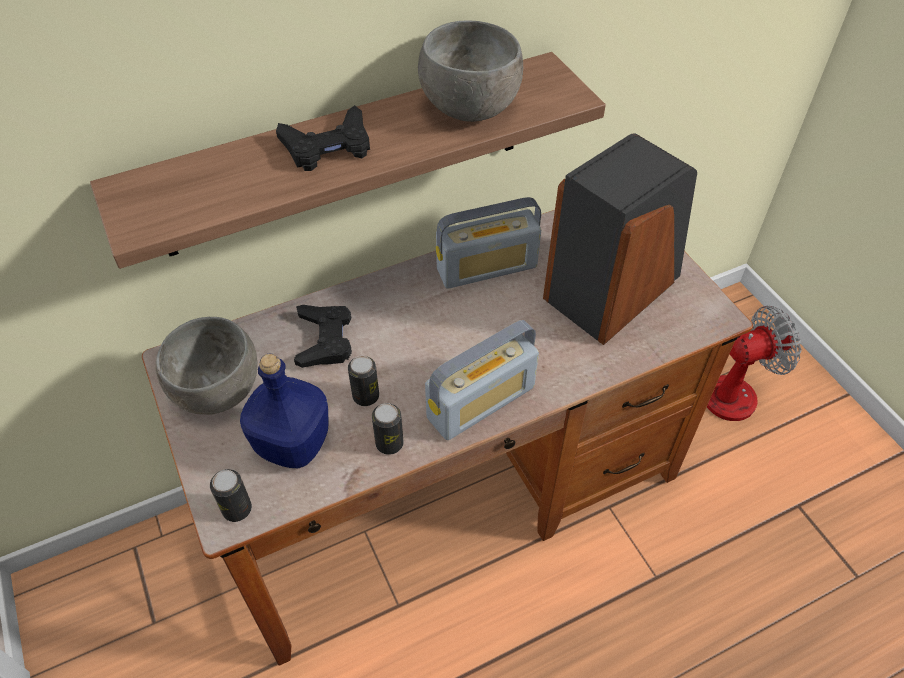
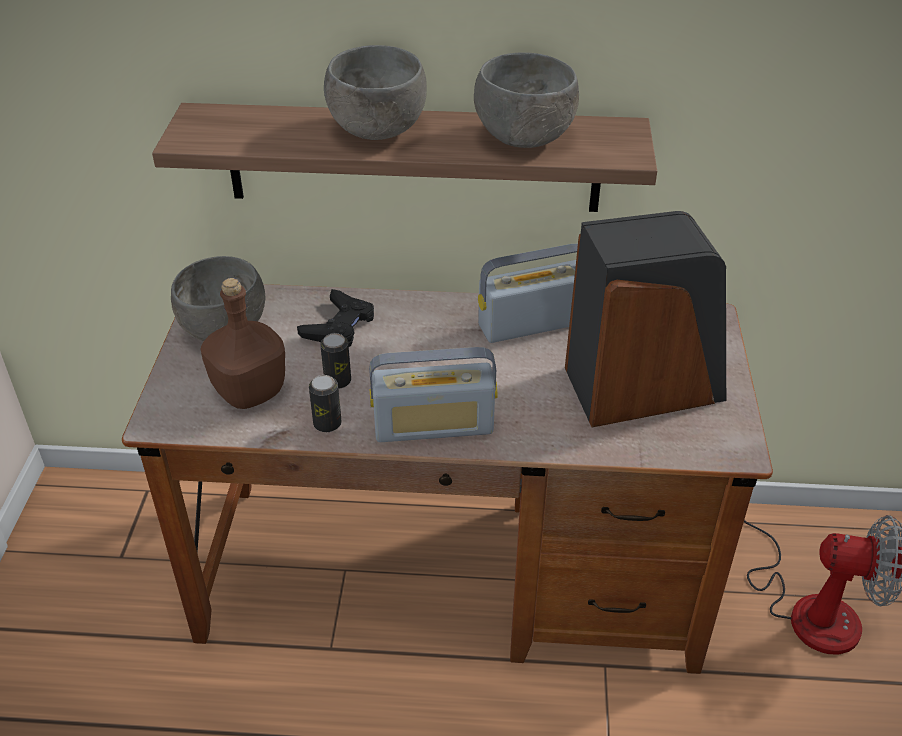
camera: 30 degrees right, 10 degrees down
(237, 509) = (169, 418): can -> none
(292, 444) = (249, 391): blue bottle -> brown bottle
(328, 147) = (376, 131): black game controller -> grey bowl
(487, 268) = (531, 324): radio -> radio turned 150 degrees clockwise

